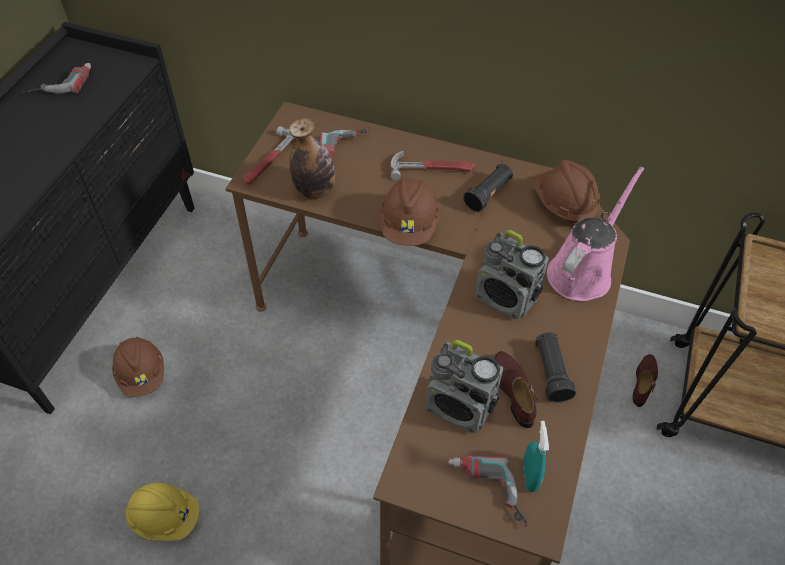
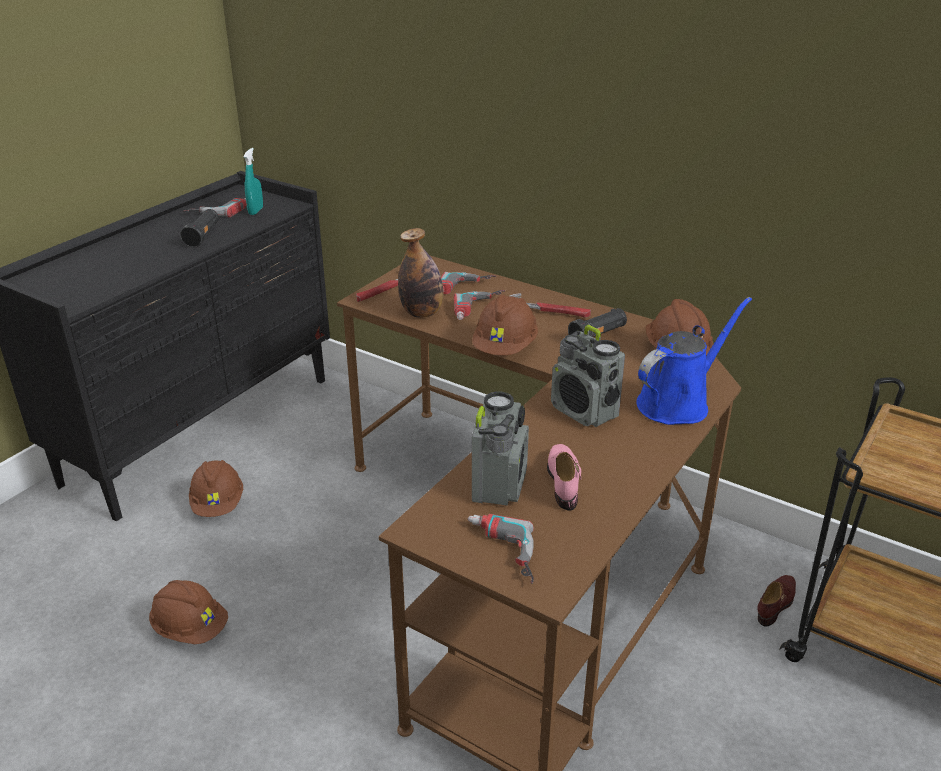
camera: 15 degrees right, 20 degrees down
(165, 517) = (190, 628): yellow hard hat -> brown hard hat
(369, 175) = (481, 309): none -> power drill
(460, 408) = (500, 484): radio -> radio turned 120 degrees counterclockwise
(513, 391) = (563, 480): brown shoe -> pink shoe
(529, 476) = (553, 548): turquoise spray bottle -> turquoise spray bottle (256, 211)
(551, 373) = (611, 473): black flashlight -> black flashlight (203, 236)
(582, 271) = (678, 403): pink watering can -> blue watering can

